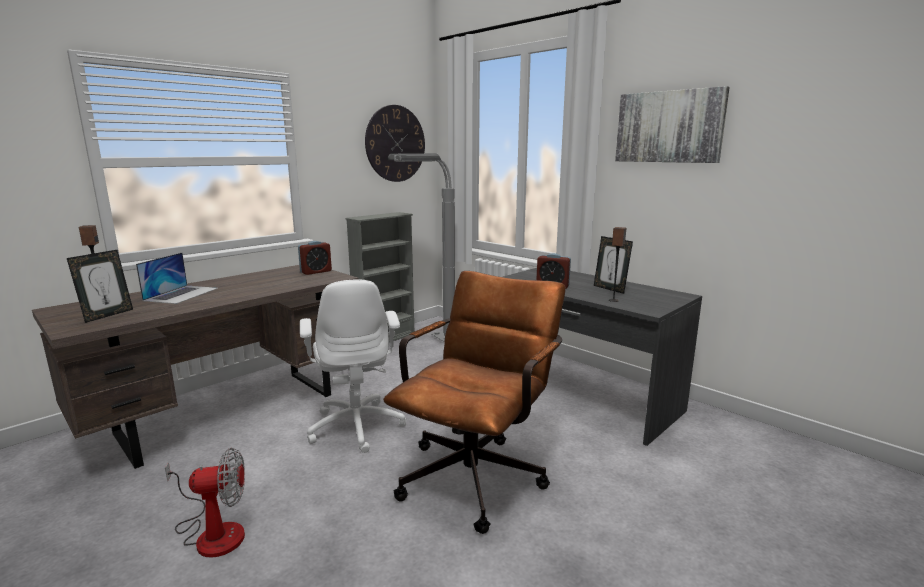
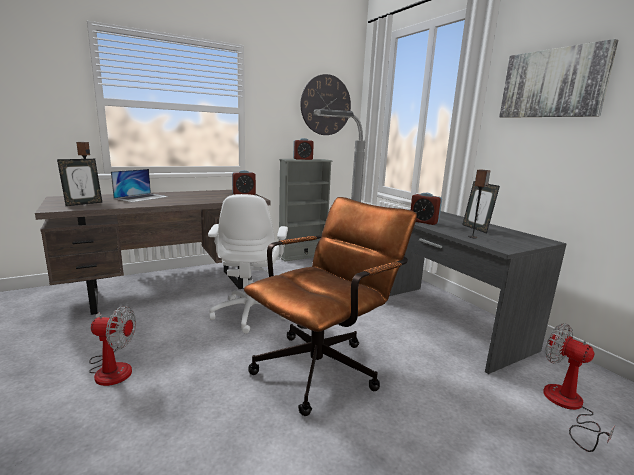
camera: 15 degrees right, 0 degrees up
(376, 215) = (303, 159): none -> alarm clock
(728, 463) = (567, 406): none -> fan

